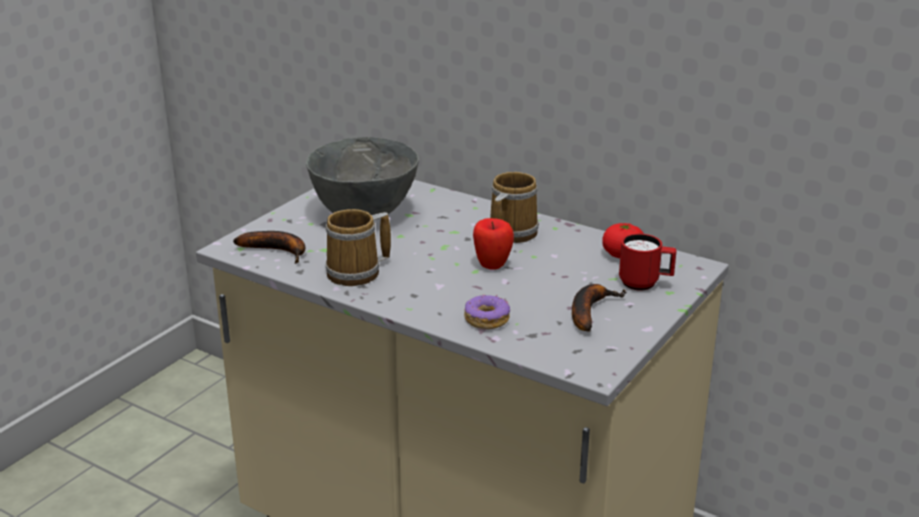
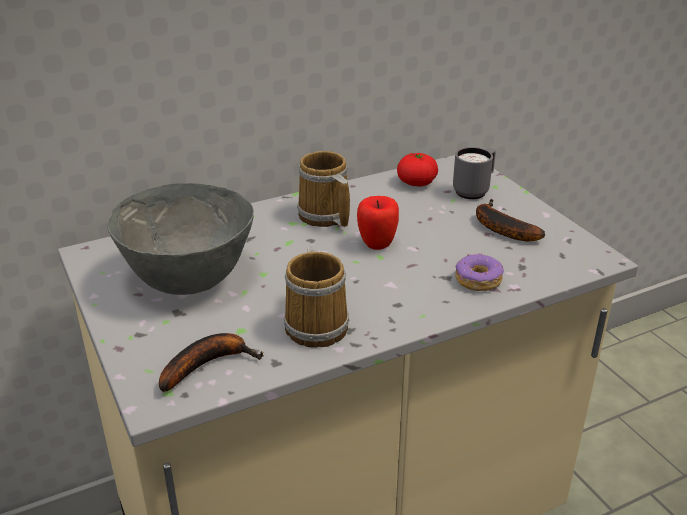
camera: 60 degrees left, 5 degrees up
(645, 284) = (474, 191): red mug -> grey mug

